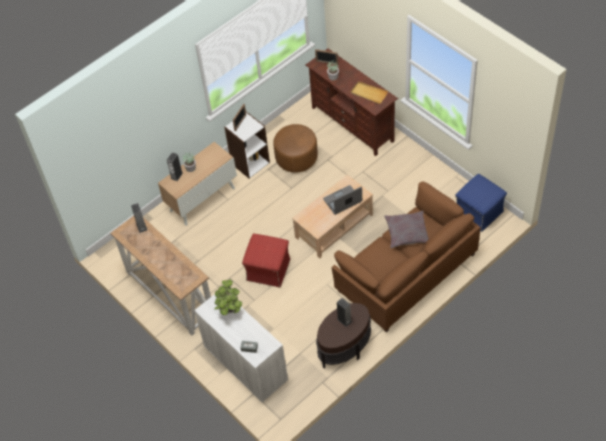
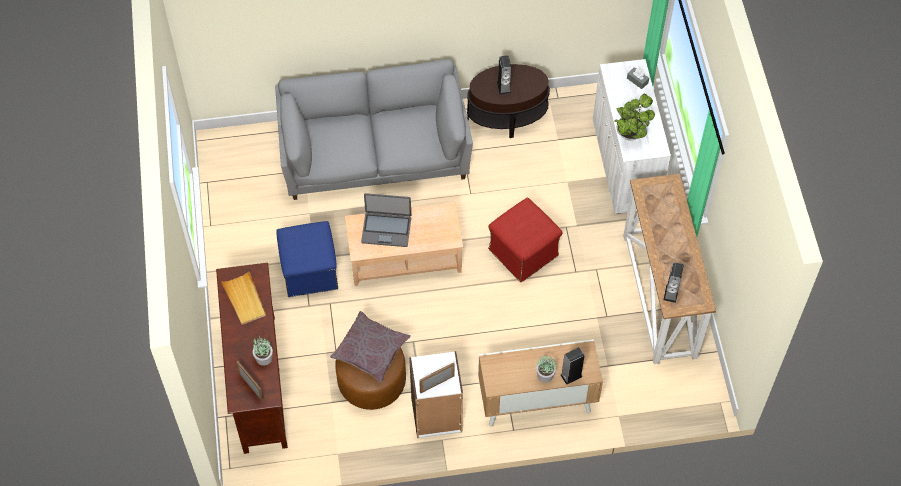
camera: 150 degrees left, 5 degrees up
(405, 272) = (374, 152): brown sofa -> grey sofa
(406, 233) = (350, 146): grey pillow -> grey pillow (371, 350)
(479, 213) = (231, 166): blue ottoman -> blue ottoman (309, 271)

